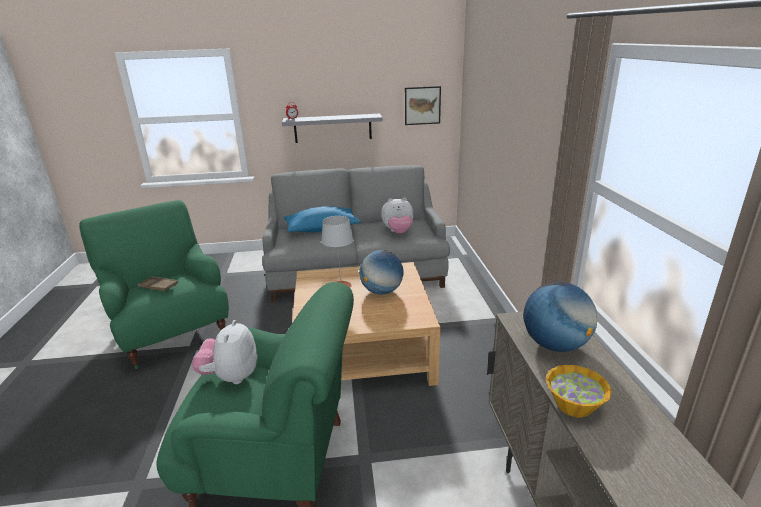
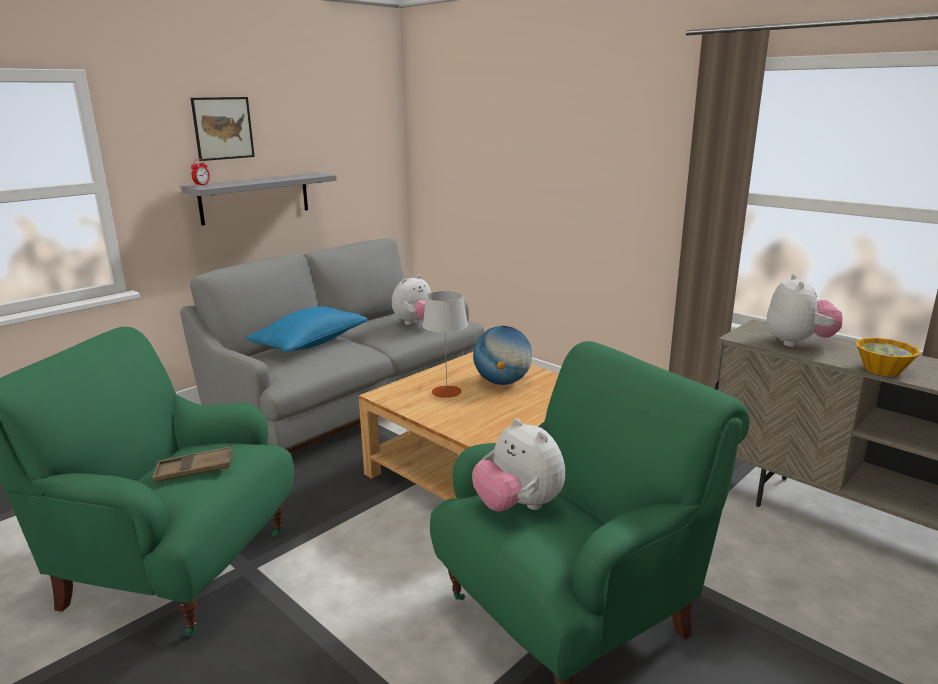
camera: 40 degrees left, 5 degrees down
(422, 105) = (365, 159): picture -> picture (223, 128)
(555, 345) = (797, 343): globe -> plush toy

